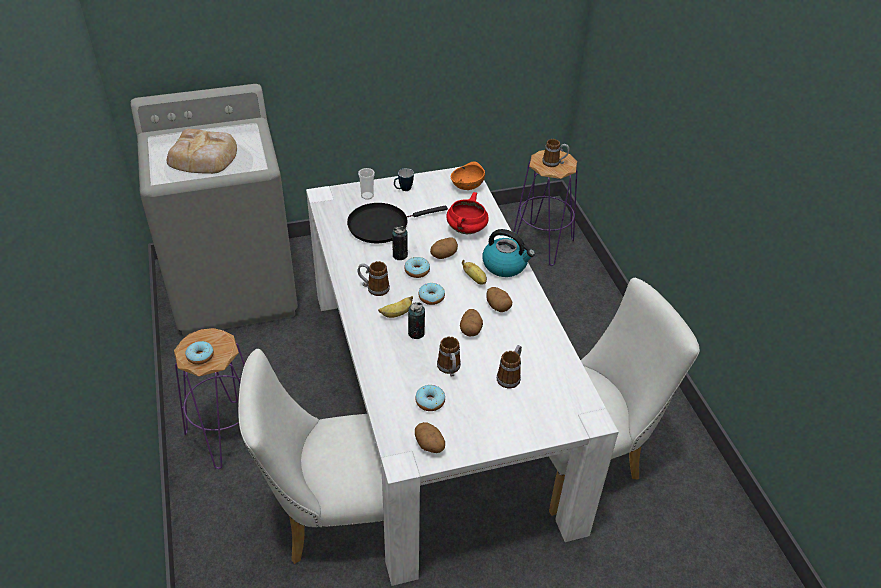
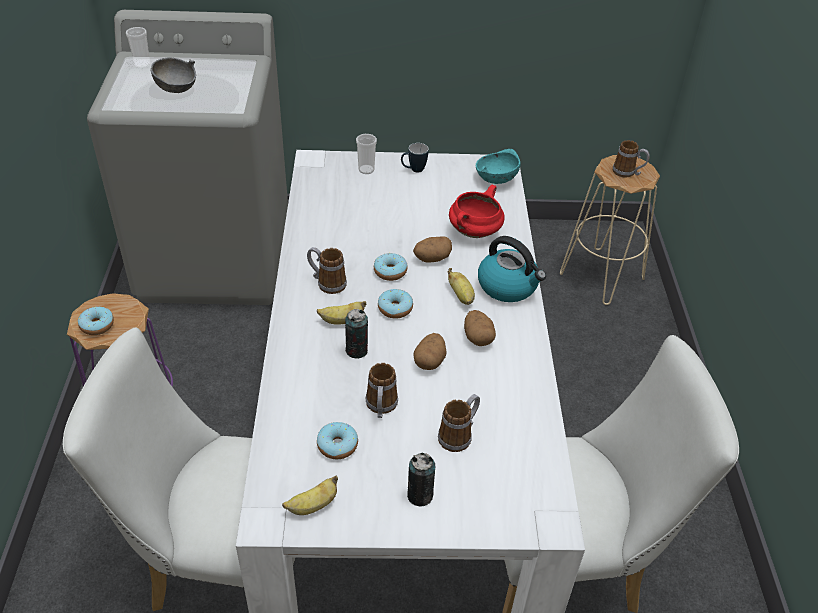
camera: 15 degrees right, 0 degrees up
(165, 141) = (142, 64): none -> cup
(204, 157) = (176, 89): bread -> grey bowl
(382, 225) = (369, 208): black frying pan -> none
(400, 255) = (376, 248): can -> can (420, 495)
(430, 445) = (312, 506): potato -> banana
(466, 186) = (495, 179): orange bowl -> turquoise bowl
(542, 244) = (602, 276): purple stool -> beige stool

